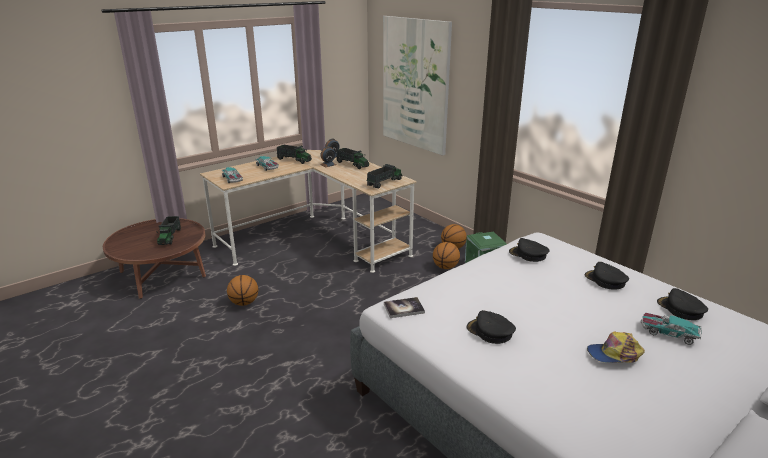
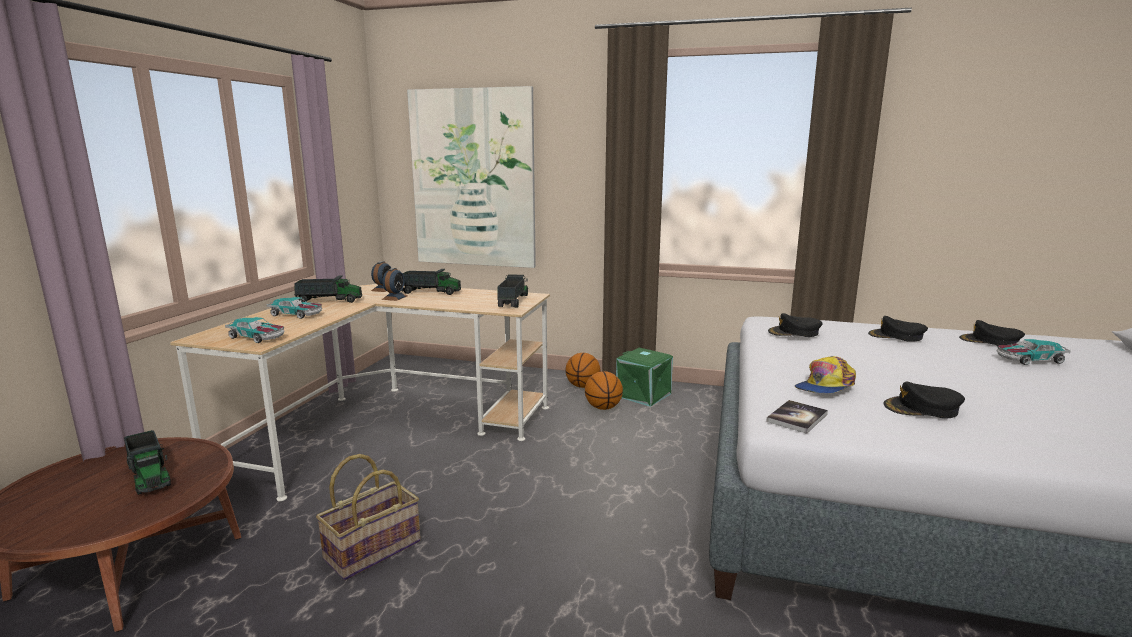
camera: 35 degrees left, 10 degrees down
(244, 303) = (372, 549): basketball -> basket
(614, 354) = (1046, 389): cap -> cap (825, 386)

